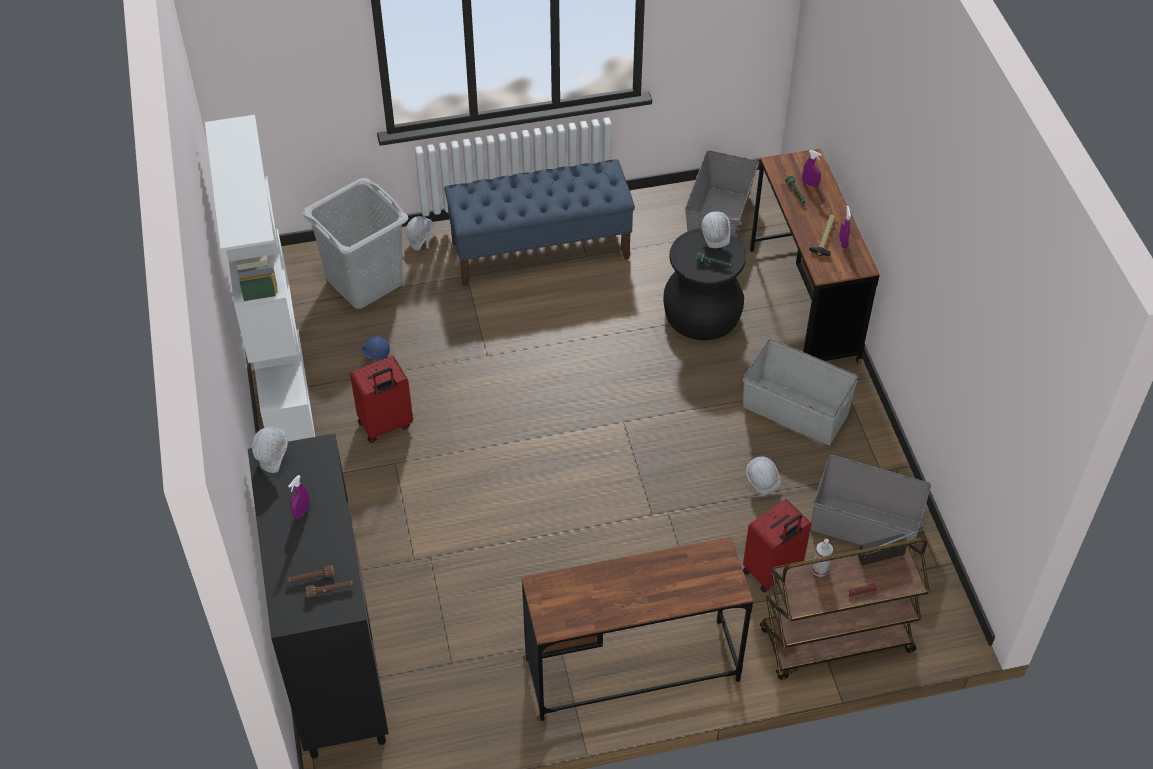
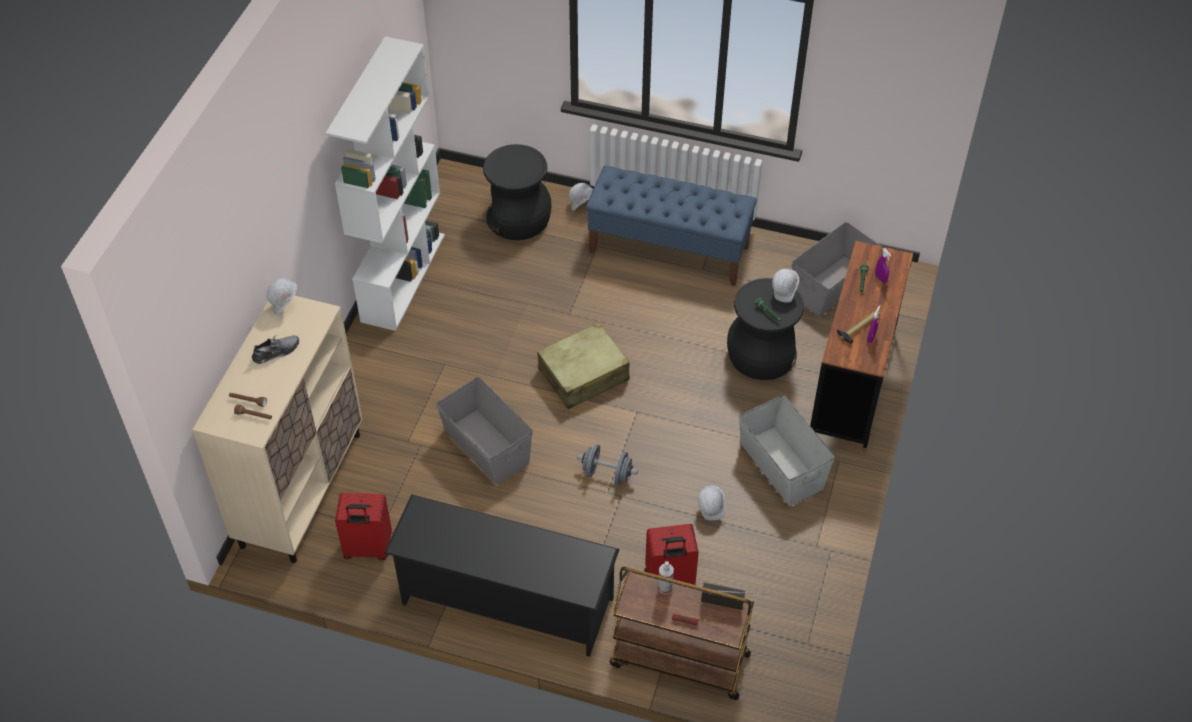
camera: 30 degrees right, 0 degrees up
(302, 511) = (276, 352): purple spray bottle -> grey shoe
(335, 662) = (301, 488): black cabinet -> beige cabinet
(365, 282) = (519, 219): grey laundry basket -> black stool
(376, 361) = (484, 282): blue hard hat -> none
(385, 425) = (457, 333): red suitcase -> red suitcase (367, 549)
(546, 409) = (584, 375): none -> beige suitcase
(631, 670) = (505, 601): brown desk -> black shoe rack
(639, 496) = (607, 474): none -> grey dumbbell
(865, 526) = (770, 583): grey storage box -> grey storage box (486, 447)

